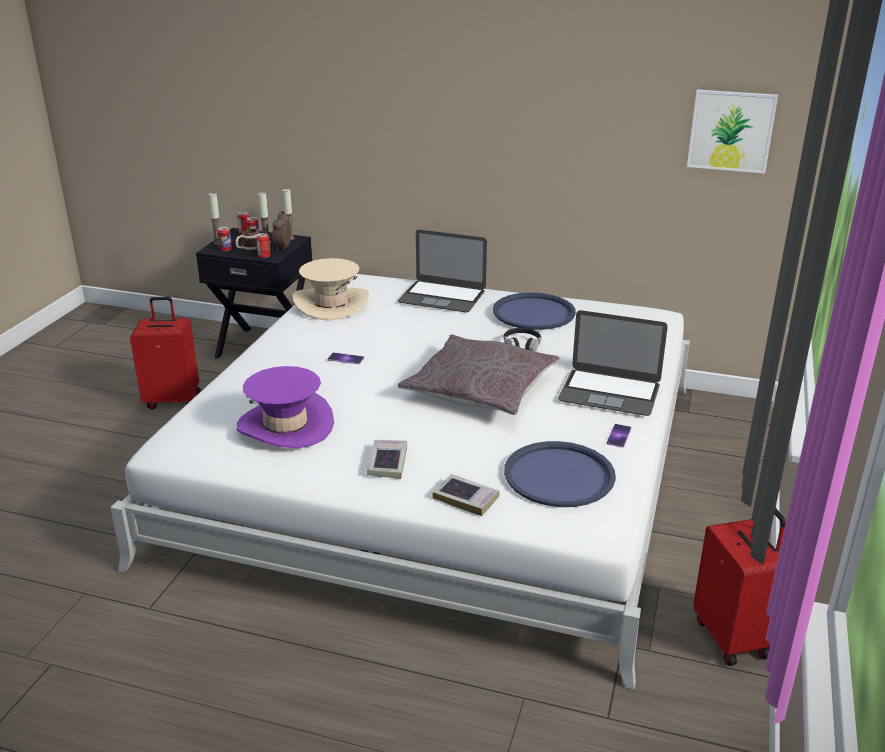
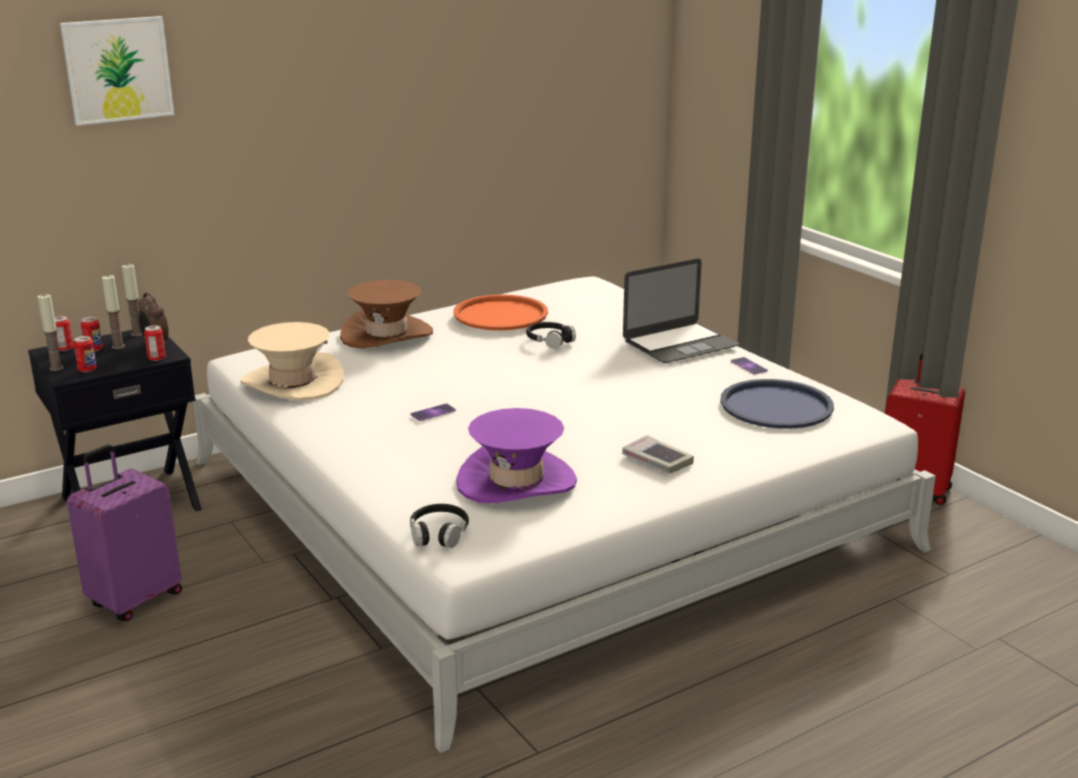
camera: 50 degrees left, 5 degrees down
(173, 400) = (134, 599): red suitcase -> purple suitcase
(186, 431) = (438, 533): none -> black headphones
(249, 250) = (119, 360): mug -> none
(442, 296) = (386, 335): laptop -> brown hat
(466, 498) = (761, 450): book -> none
(480, 388) = (592, 382): grey pillow -> none
(533, 313) = (500, 314): blue tray -> orange tray
(731, 131) = (602, 80): picture -> picture (118, 70)

